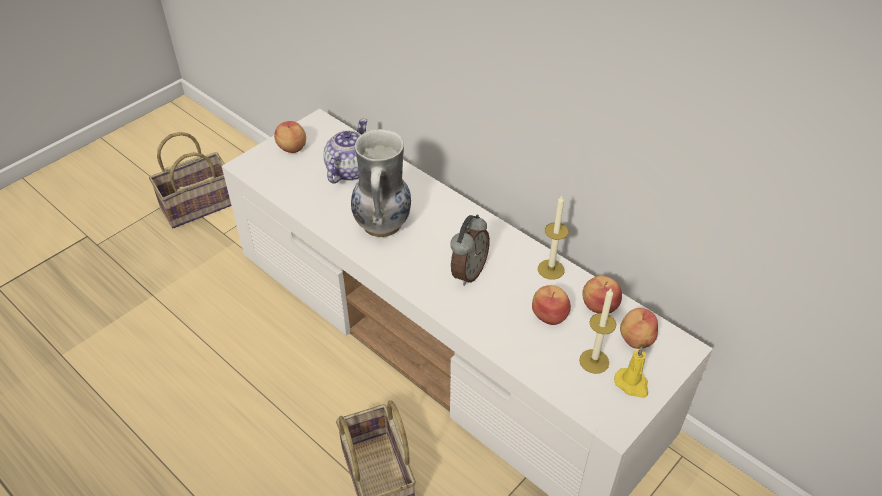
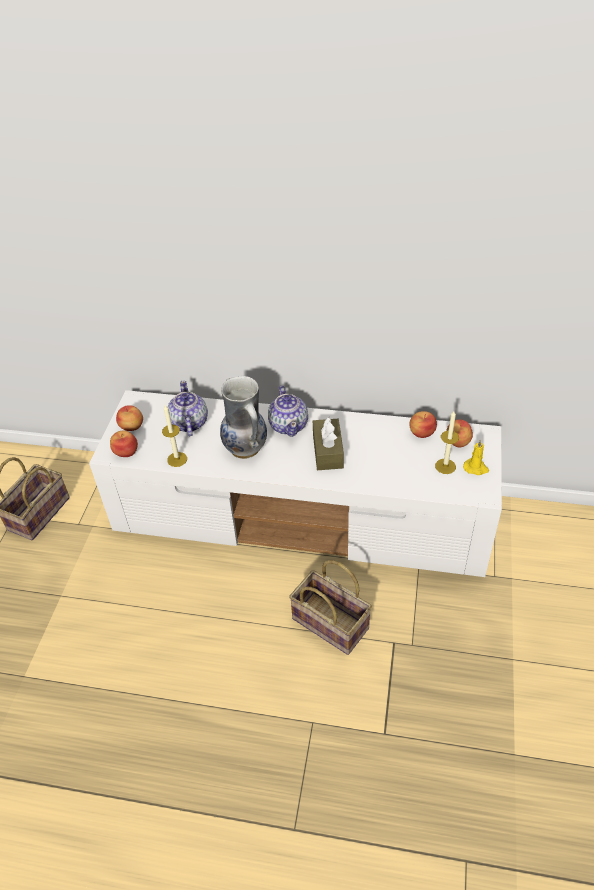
camera: 30 degrees left, 0 degrees up
(451, 221) = (289, 425): none -> teapot
(468, 272) = (328, 451): alarm clock -> brown tissue box
(549, 315) = (398, 452): apple -> apple (126, 451)
(551, 269) = (376, 425): candle -> candle (177, 459)

